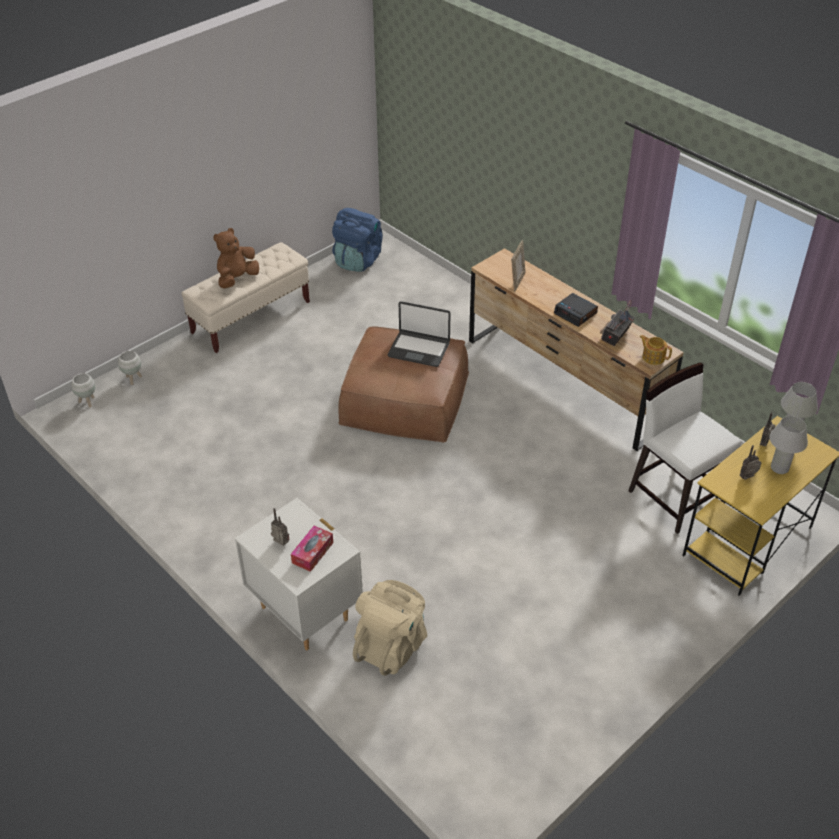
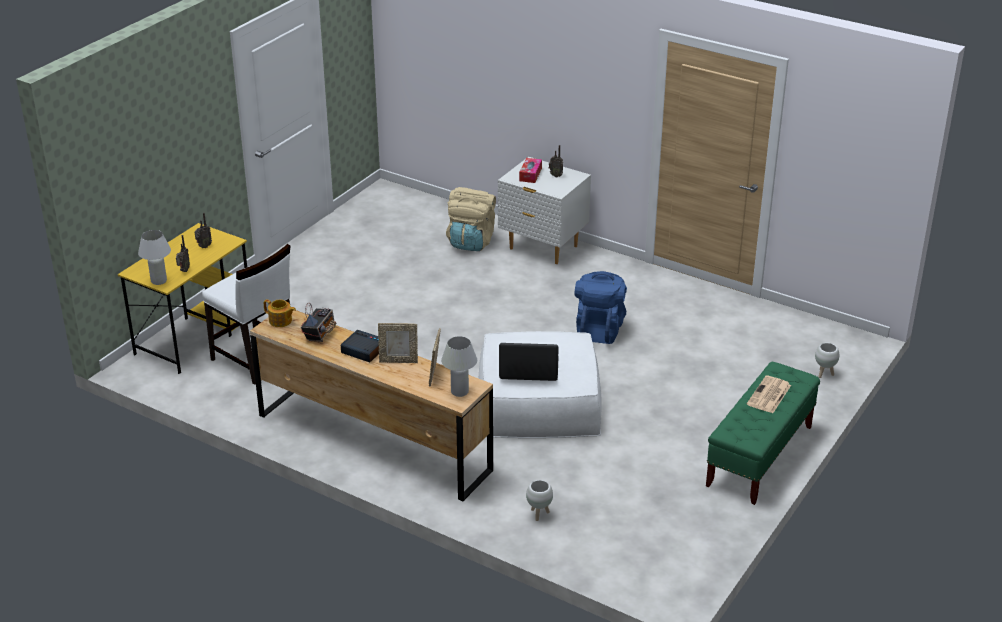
camera: 165 degrees right, 10 degrees down
(87, 402) = (846, 348): white planter -> white planter (539, 514)
(237, 279) = (769, 395): brown plush toy -> newspaper
(251, 317) = (759, 457): beige bench -> green bench
(357, 260) = (683, 557): blue backpack -> blue backpack (599, 329)
(405, 397) = (538, 401): brown ottoman -> white ottoman
(546, 298) = (398, 361): none -> picture frame
(779, 468) = (175, 256): white table lamp -> white table lamp (459, 392)

